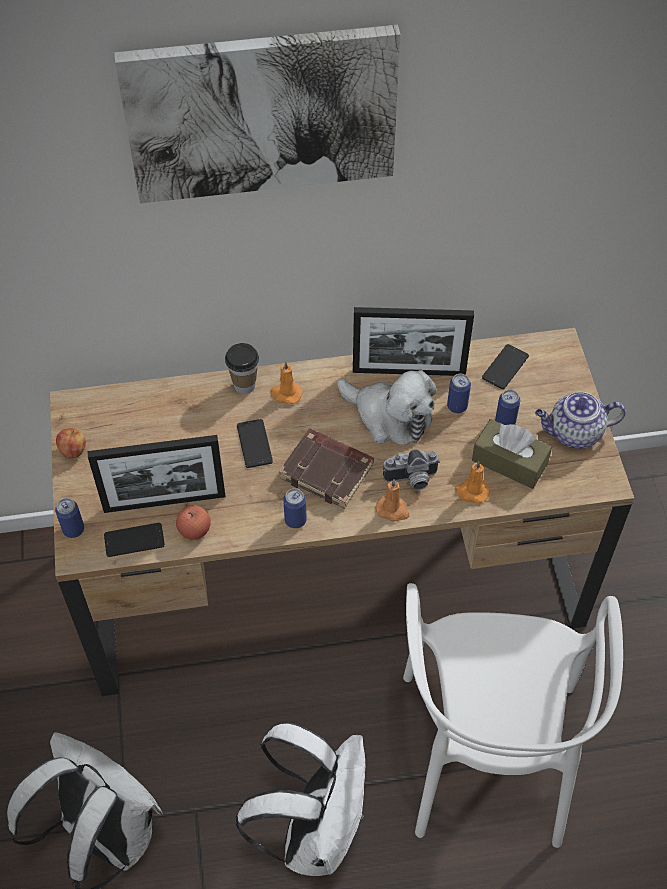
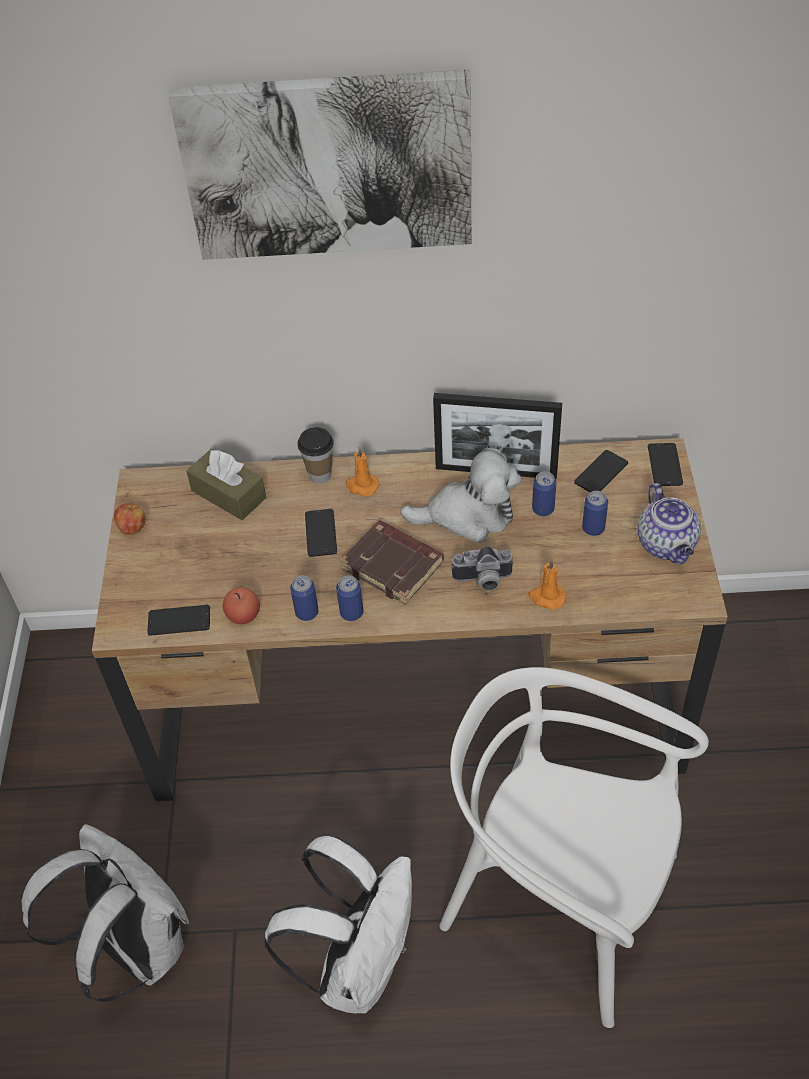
camera: 10 degrees right, 5 degrees down
(73, 529) = (118, 605): can -> can (307, 613)
(164, 502) = (217, 585): picture frame -> none
(389, 416) = (468, 515): plush toy -> plush toy turned 45 degrees counterclockwise
(393, 510) = (458, 610): orange candle -> none
(487, 753) = (560, 900): white chair -> white chair turned 105 degrees clockwise
(509, 462) = (592, 569): brown tissue box -> brown tissue box (228, 494)
(562, 355) = (665, 465): none -> phone
(573, 433) = (667, 545): teapot -> teapot turned 105 degrees counterclockwise

